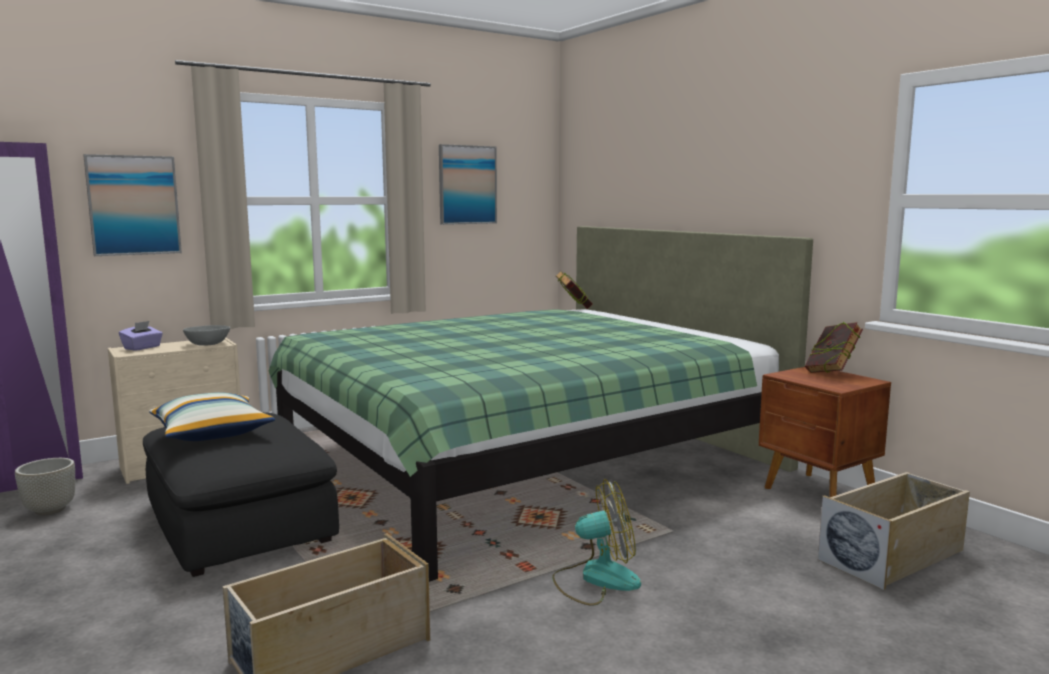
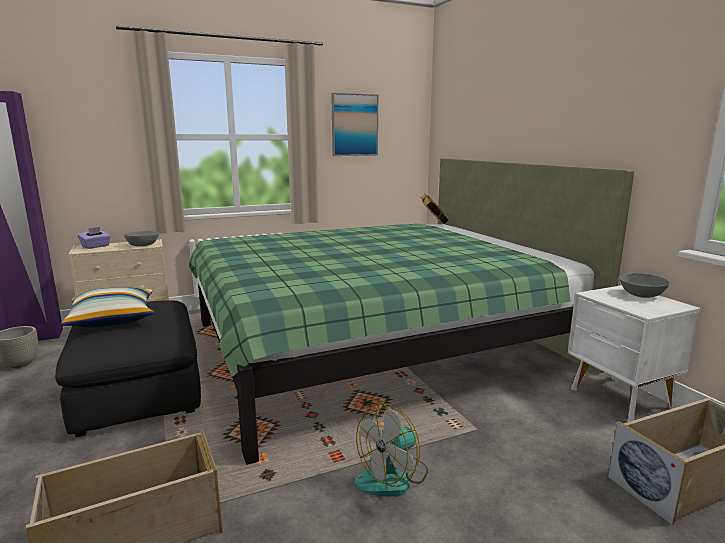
camera: 10 degrees right, 5 degrees up
(133, 205) = (92, 140): picture -> none
(596, 579) = (393, 477): fan -> fan turned 135 degrees clockwise
(819, 493) = (621, 399): brown nightstand -> white nightstand
(831, 373) = (641, 295): book -> grey bowl

